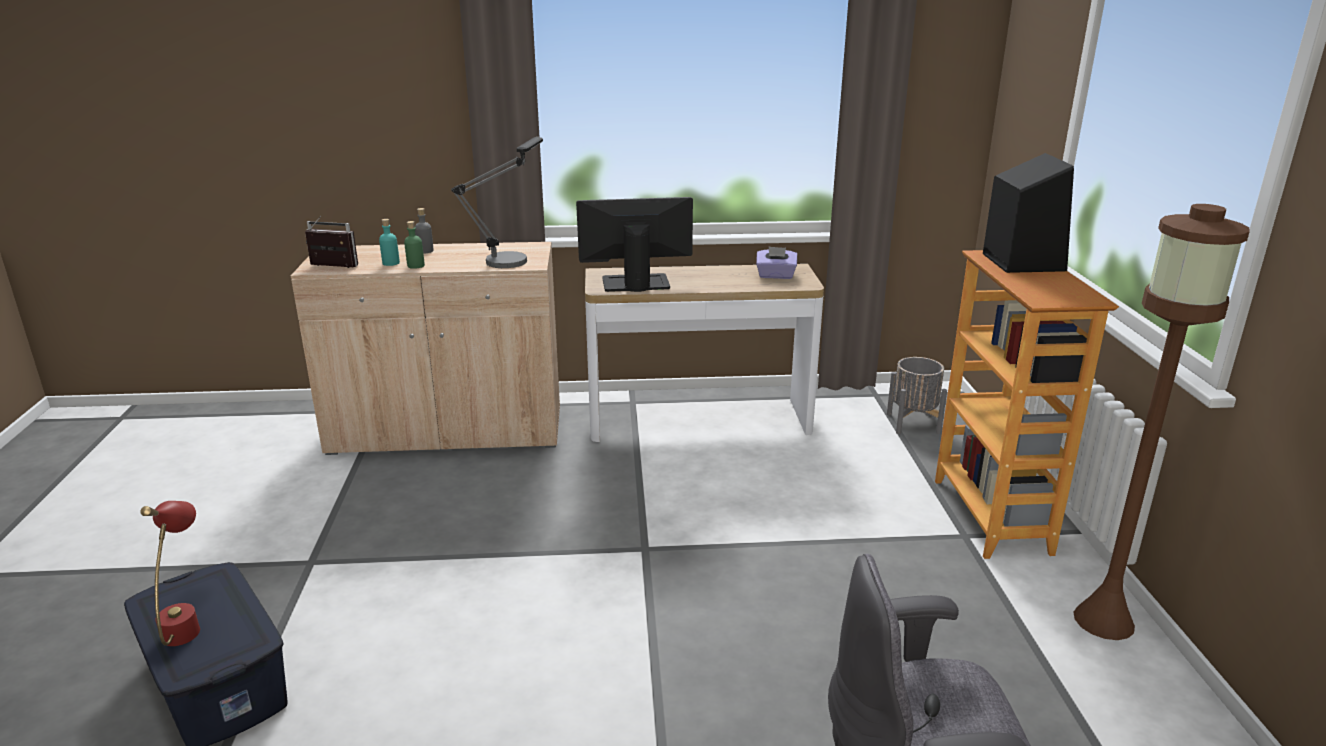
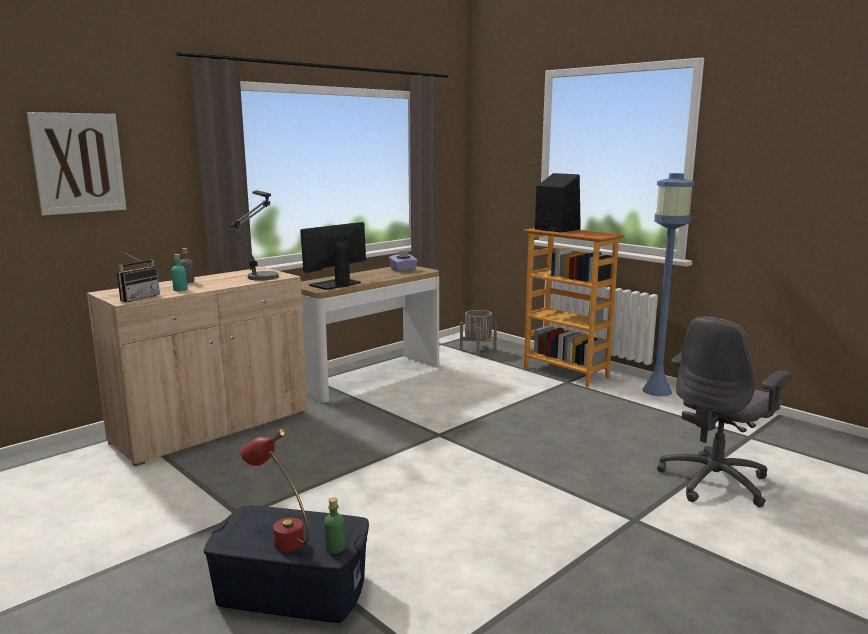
camera: 40 degrees left, 10 degrees down
(328, 90) = (78, 163): none -> picture
(331, 267) = (138, 298): radio -> radio turned 150 degrees clockwise
(416, 266) = (204, 287): green bottle -> green bottle (335, 547)
(1104, 621) = (657, 391): brown floor lamp -> blue floor lamp

